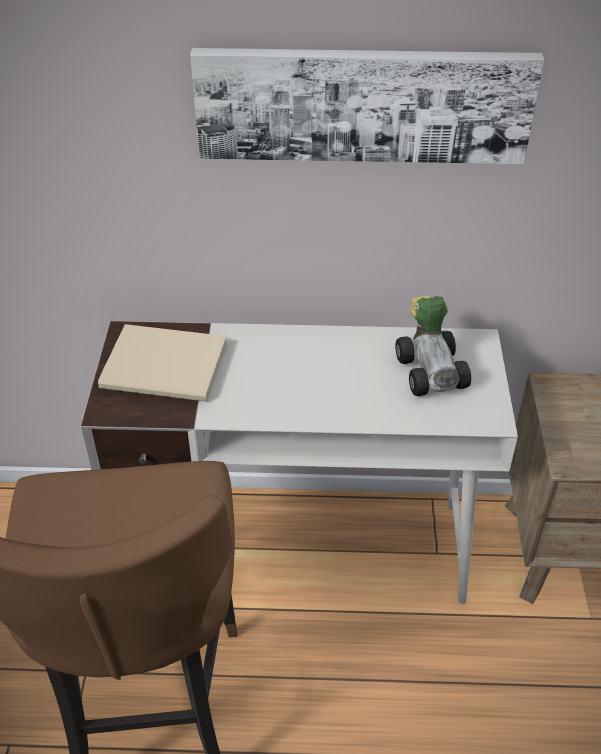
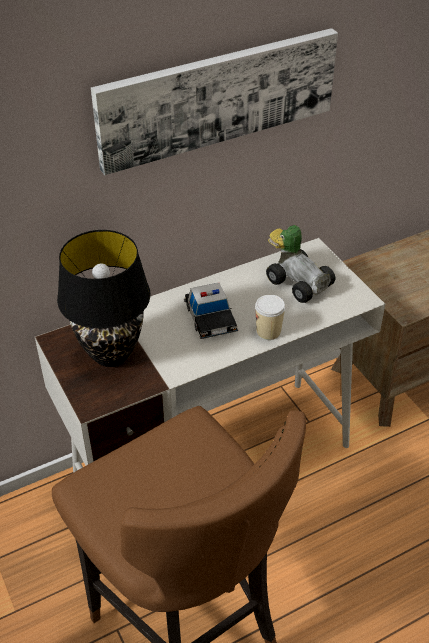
camera: 30 degrees left, 0 degrees up
(167, 368) = (112, 354): beige book -> black table lamp
(299, 370) = (210, 317): none -> toy car
(350, 412) = (268, 331): none -> cup

